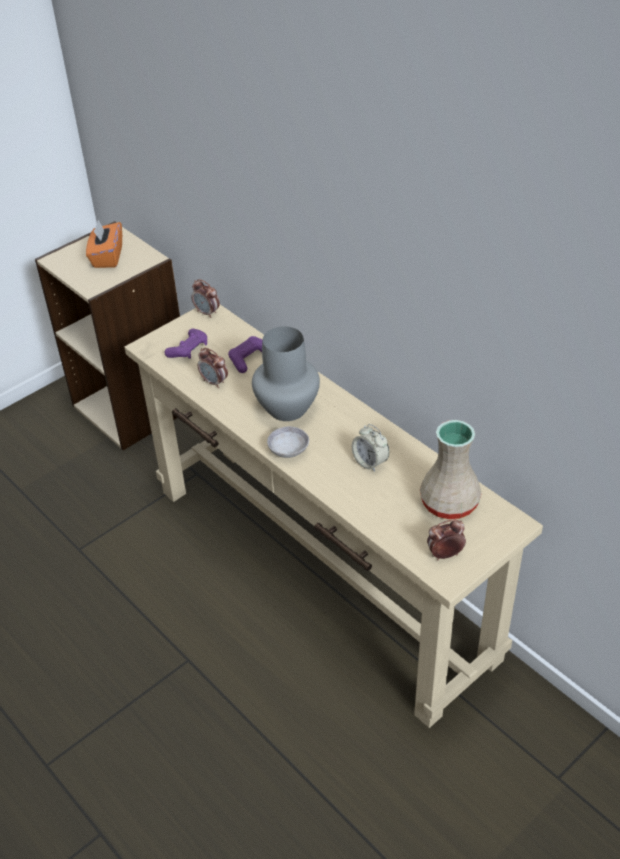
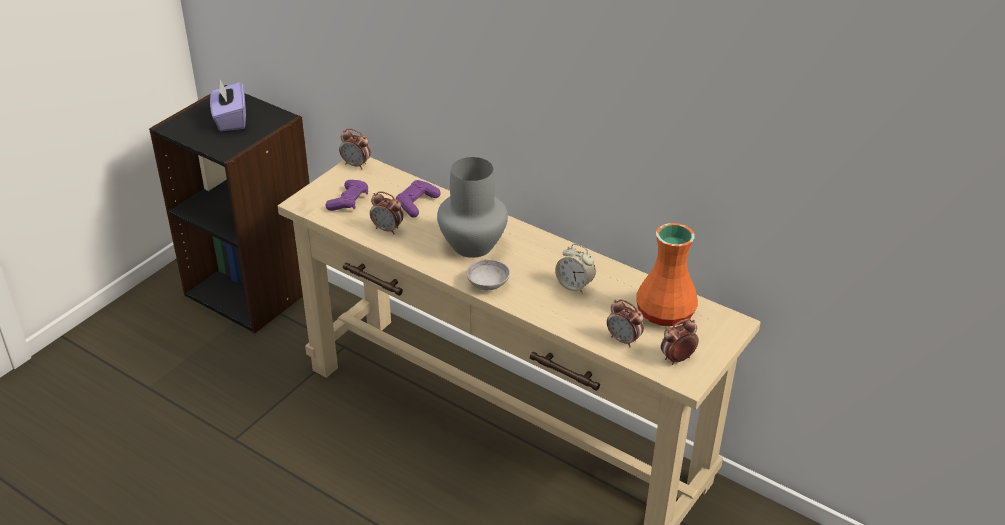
camera: 15 degrees left, 5 degrees down
(107, 257) = (230, 120): orange tissue box -> purple tissue box
(134, 406) = (254, 288): beige bookcase -> black bookcase
(399, 527) = (623, 340): none -> alarm clock
(447, 503) = (663, 312): beige vase -> orange vase

